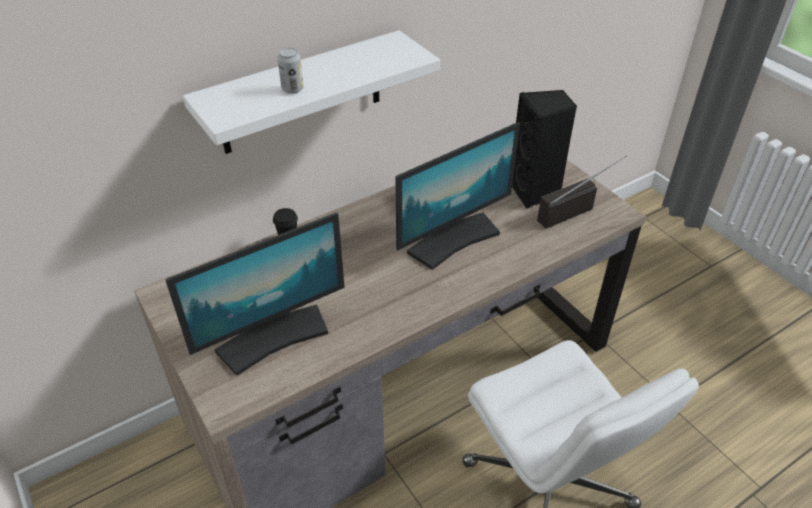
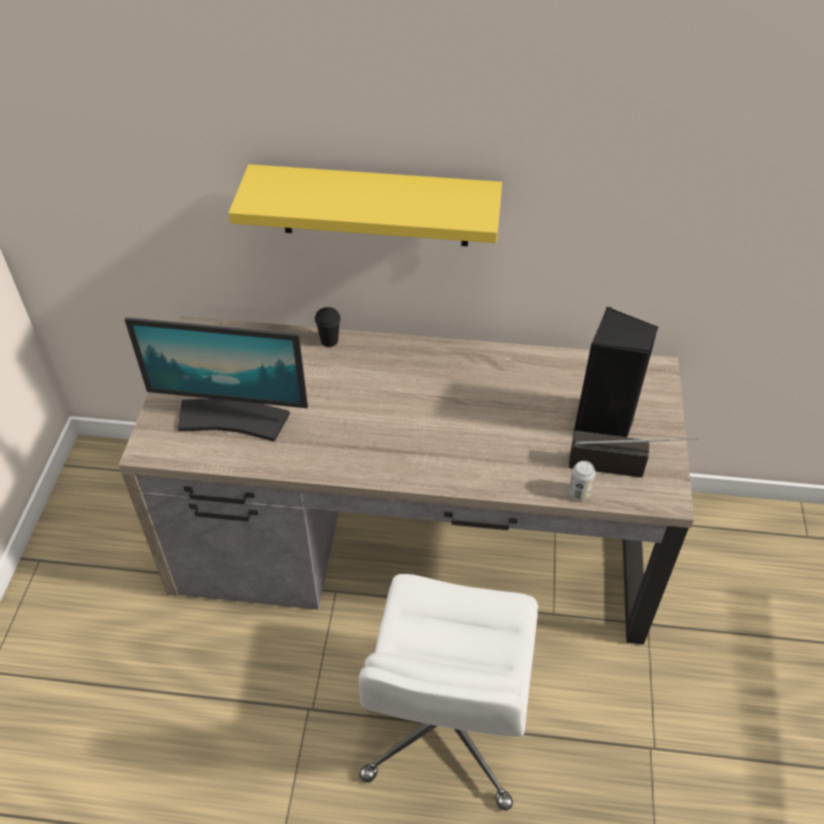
camera: 40 degrees right, 5 degrees up
(292, 89) = (333, 200): can -> can (579, 493)
(301, 93) = (375, 206): white shelf -> yellow shelf
(452, 239) = (467, 424): monitor -> none

